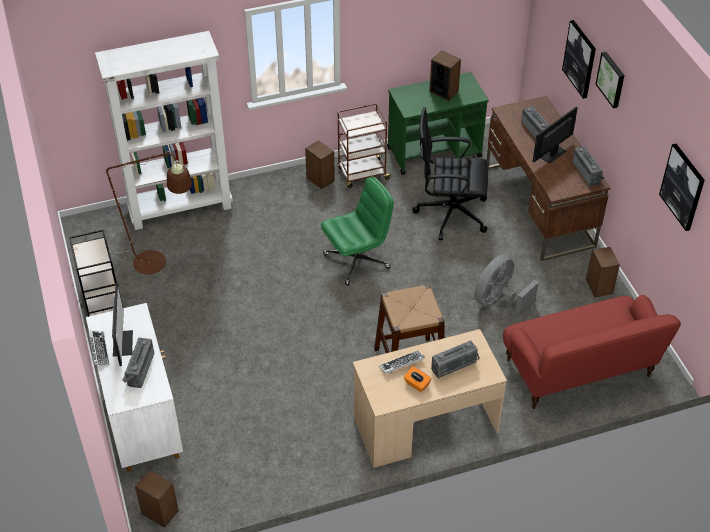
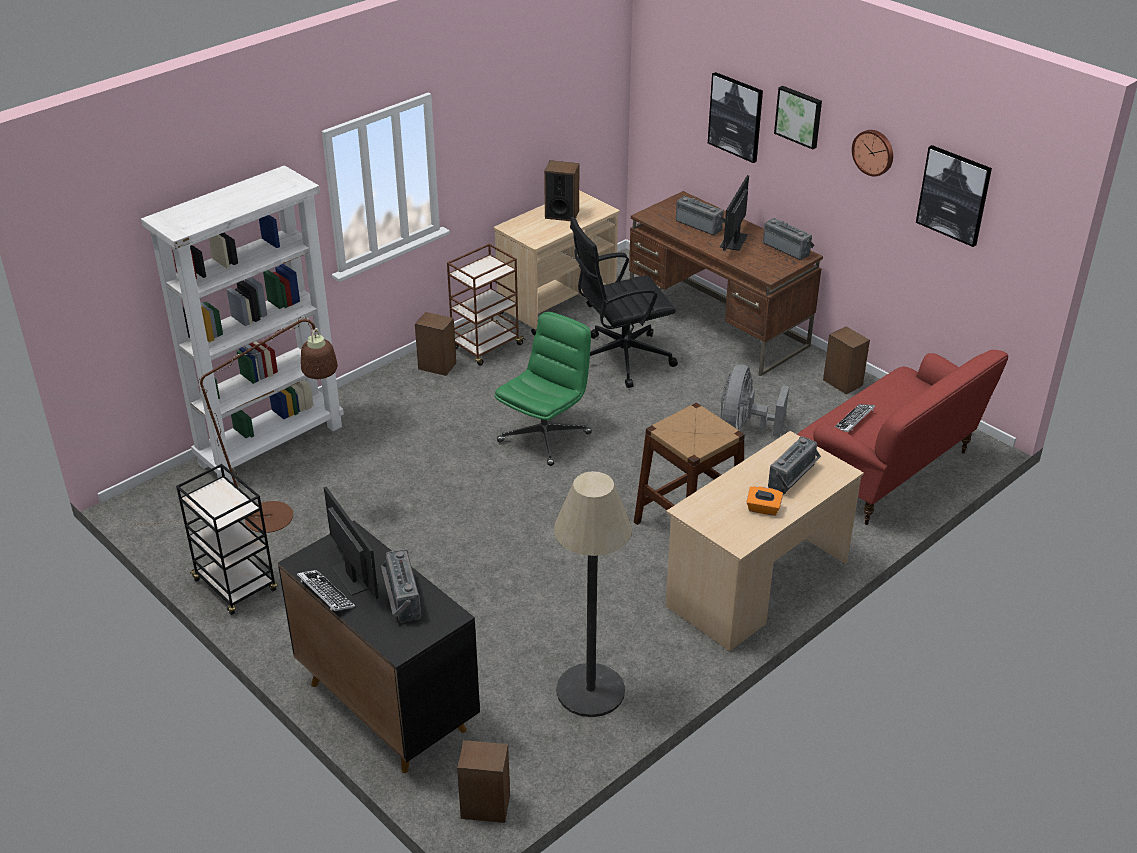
camera: 25 degrees left, 10 degrees down
(143, 422) = (386, 706): white cabinet -> black cabinet
(268, 460) = (590, 690): none -> floor lamp
(402, 364) = (728, 494): keyboard -> keyboard (853, 421)
(435, 152) = (558, 304): green cart -> beige cart
(646, 129) = (874, 152): none -> wall clock

